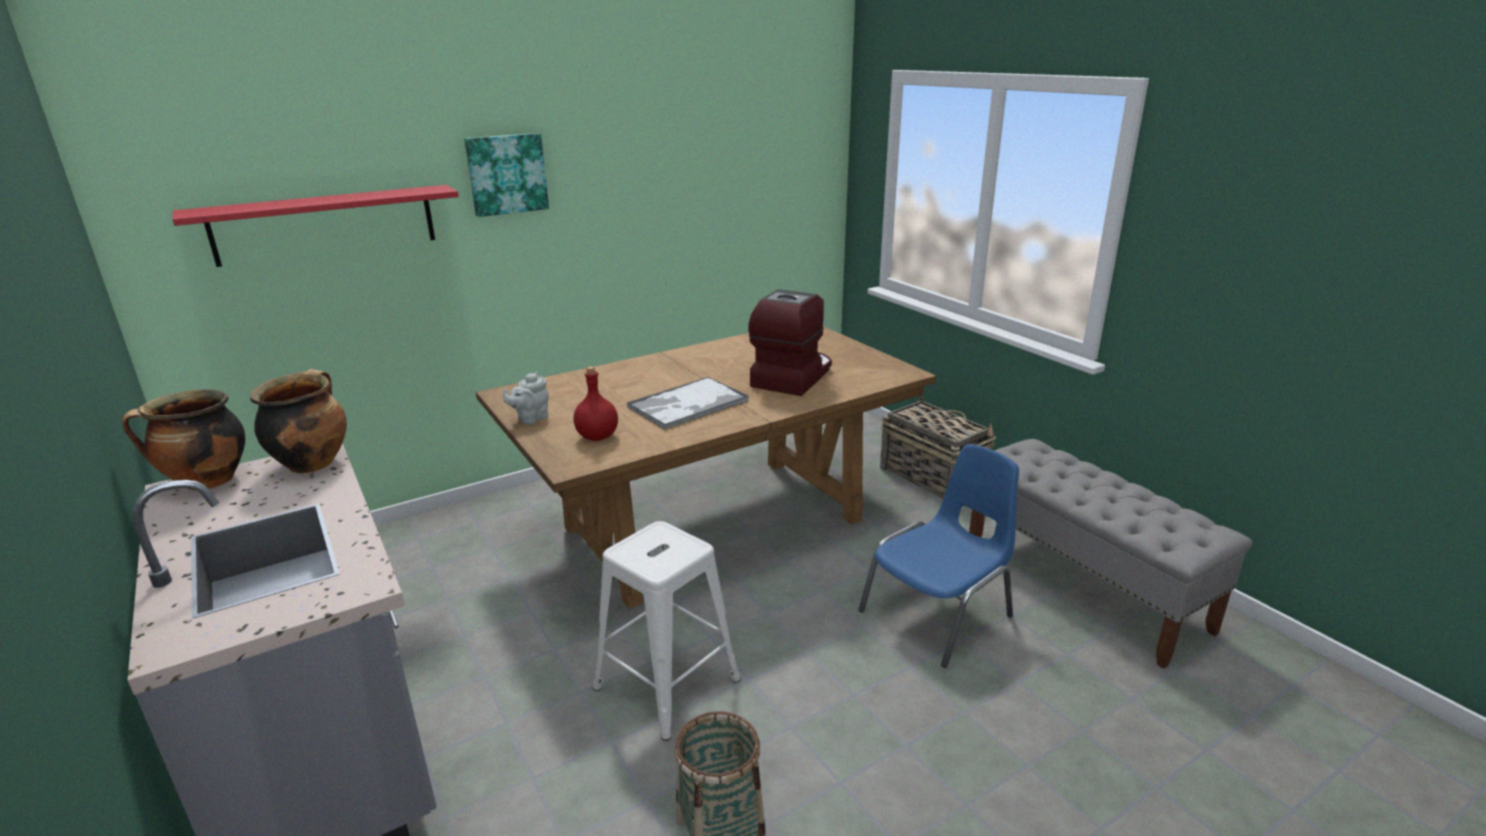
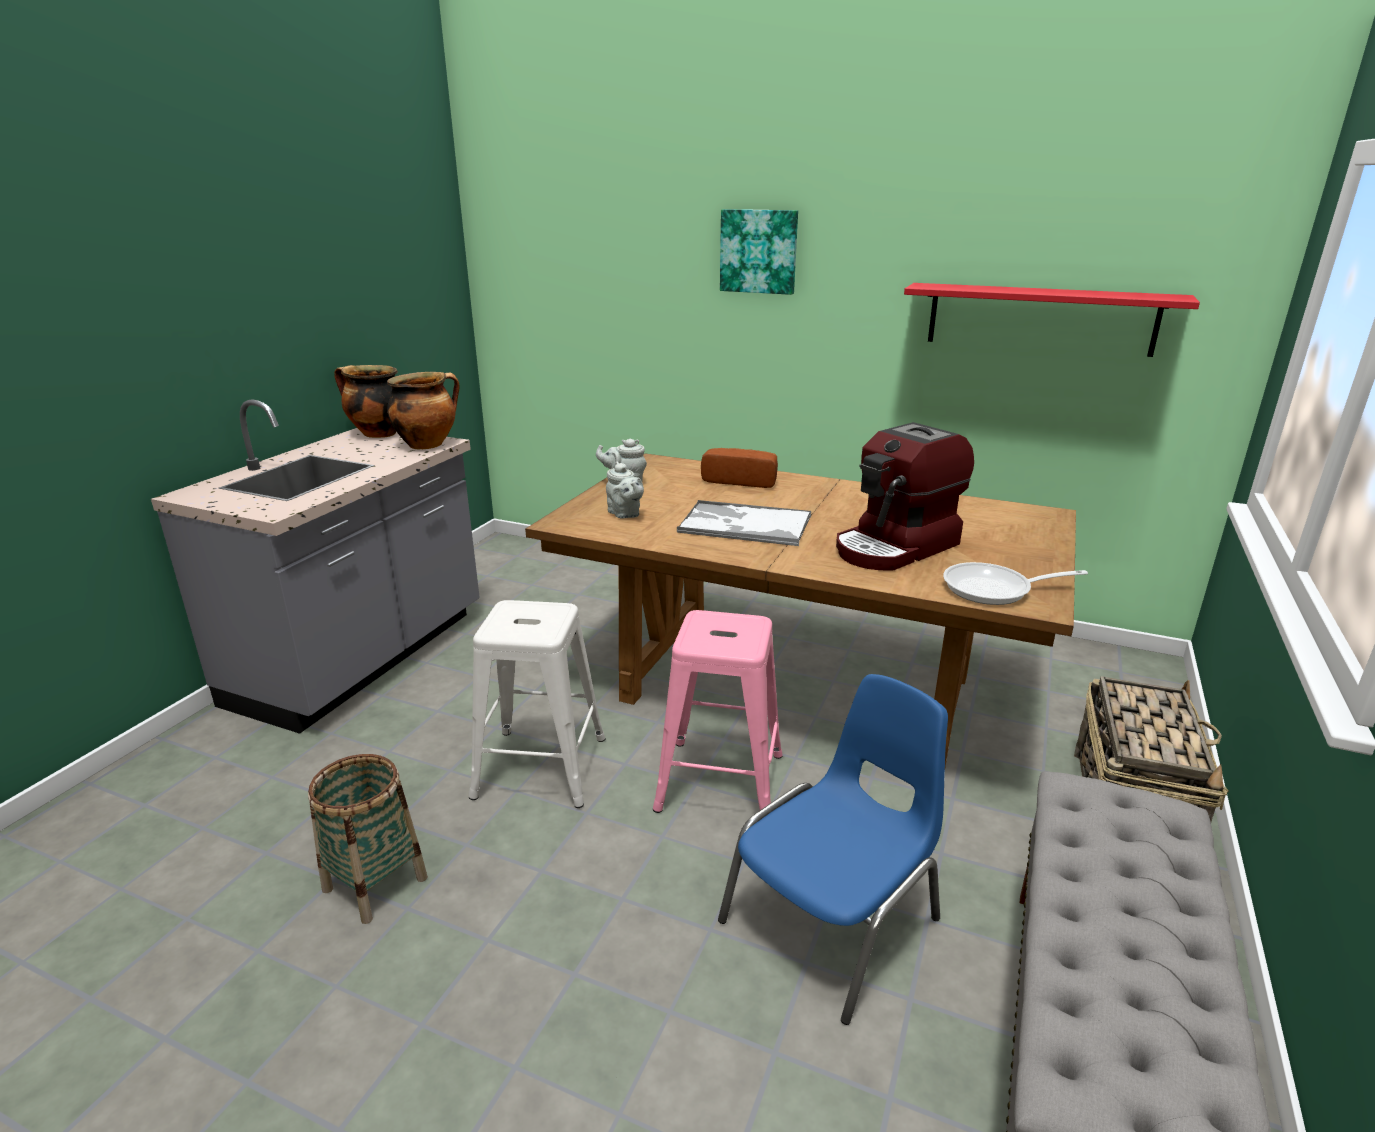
camera: 55 degrees right, 0 degrees up
(325, 224) = (602, 276): red shelf -> red shelf (1040, 318)
(596, 437) = (625, 514): red bottle -> grey teapot
(605, 379) = (741, 480): none -> bread
(777, 601) = (720, 782): none -> pink stool
(791, 376) = (896, 547): coffee machine -> coffee machine turned 150 degrees clockwise
(877, 375) = (994, 589): none -> frying pan
(938, 614) = (834, 920): blue chair -> blue chair turned 60 degrees counterclockwise

